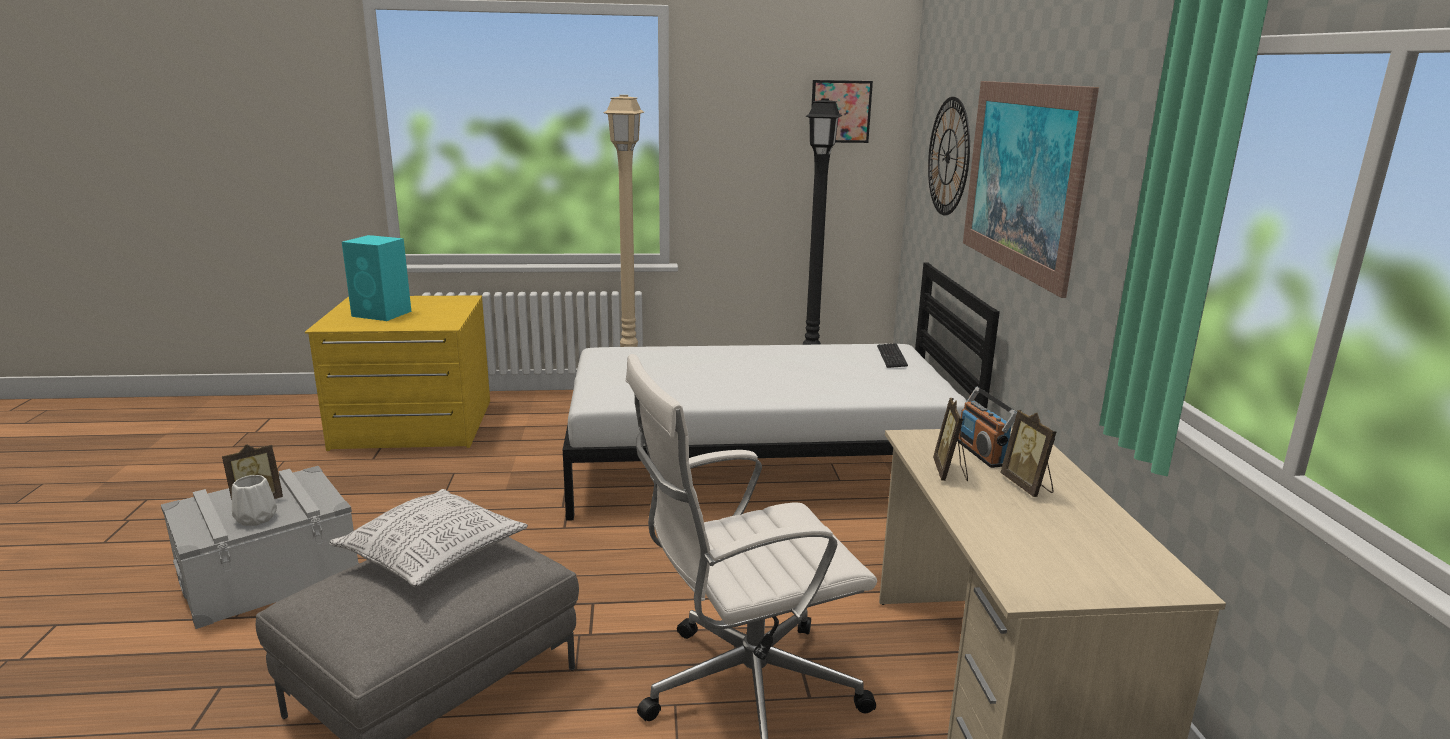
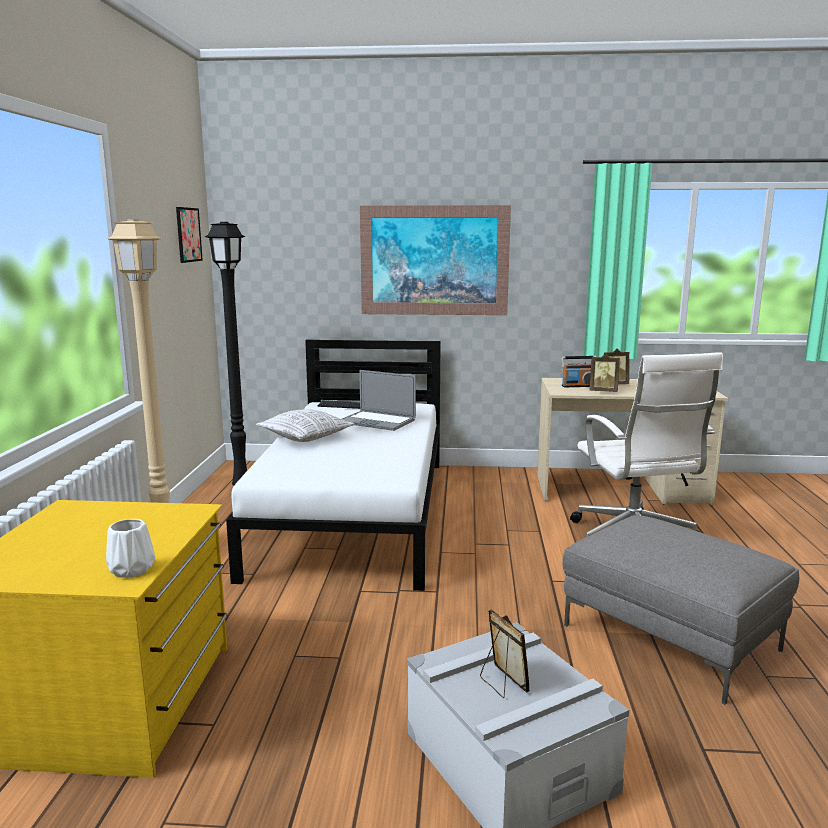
camera: 80 degrees left, 5 degrees down
(256, 518) = (543, 674): white vase -> white vase (130, 570)
(383, 314) = (94, 549): turquoise speaker -> none
(432, 556) = (658, 538): pillow -> pillow (306, 437)
(821, 376) = (377, 421): none -> laptop
(948, 157) = (308, 260): wall clock -> none

